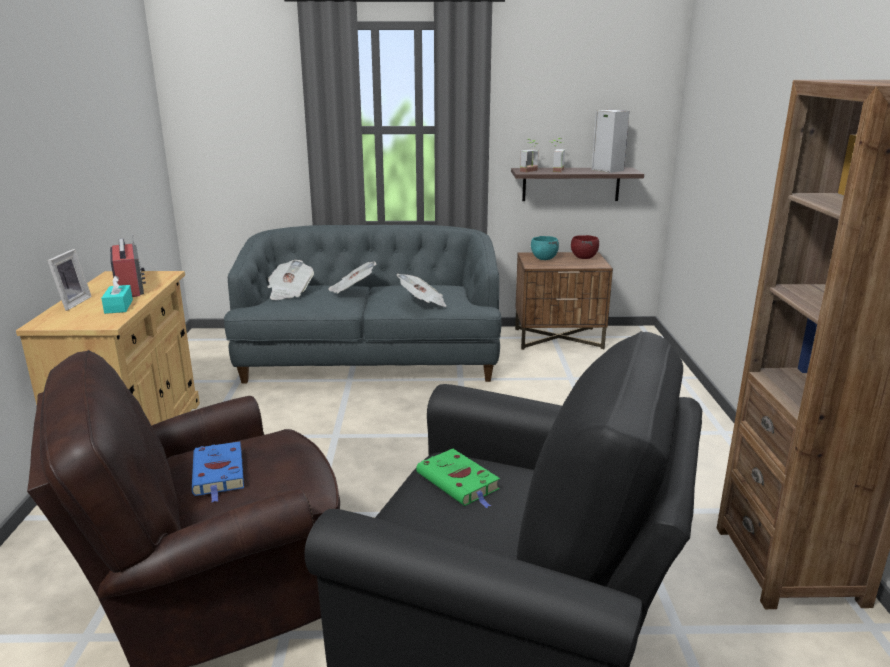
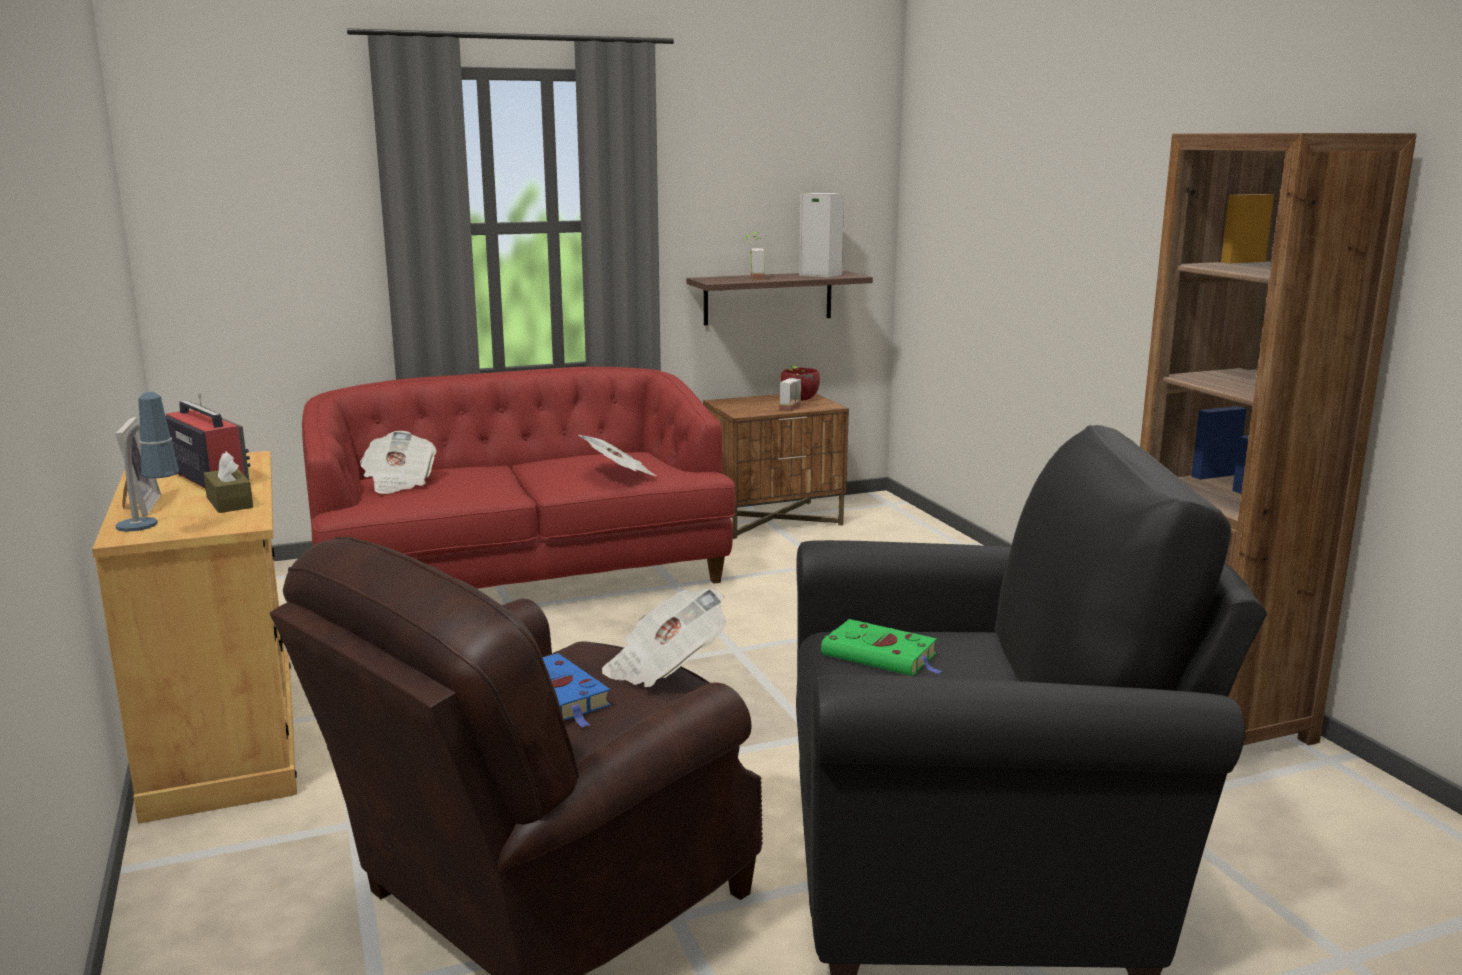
camera: 20 degrees left, 5 degrees down
(57, 321) = (152, 530): none -> table lamp
(118, 306) = (229, 502): turquoise tissue box -> brown tissue box
(352, 290) = (494, 470): newspaper -> newspaper (664, 667)
(371, 359) = (523, 578): grey sofa -> red sofa
(531, 171) = (722, 280): potted plant -> potted plant (794, 409)
(543, 259) = (747, 405): turquoise bowl -> none

